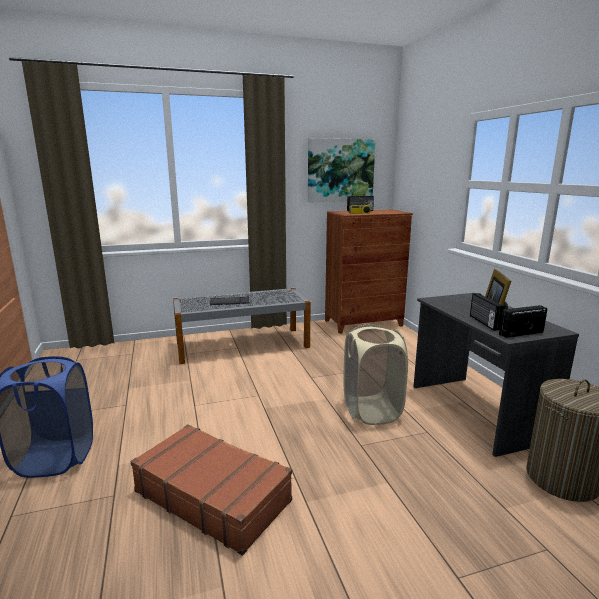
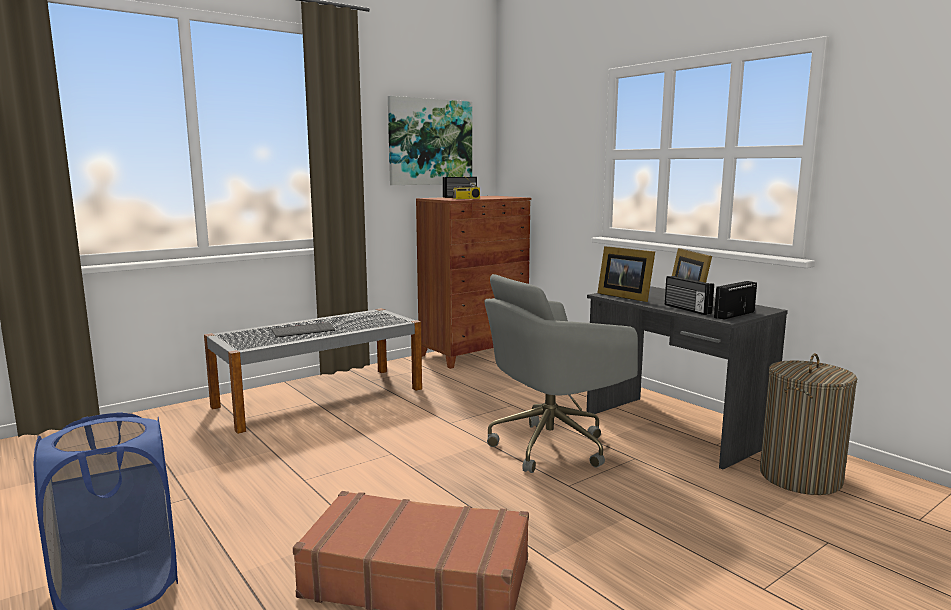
camera: 20 degrees left, 5 degrees down
(371, 410) = (554, 447): beige laundry basket -> grey office chair
(445, 303) = (624, 296): none -> picture frame

